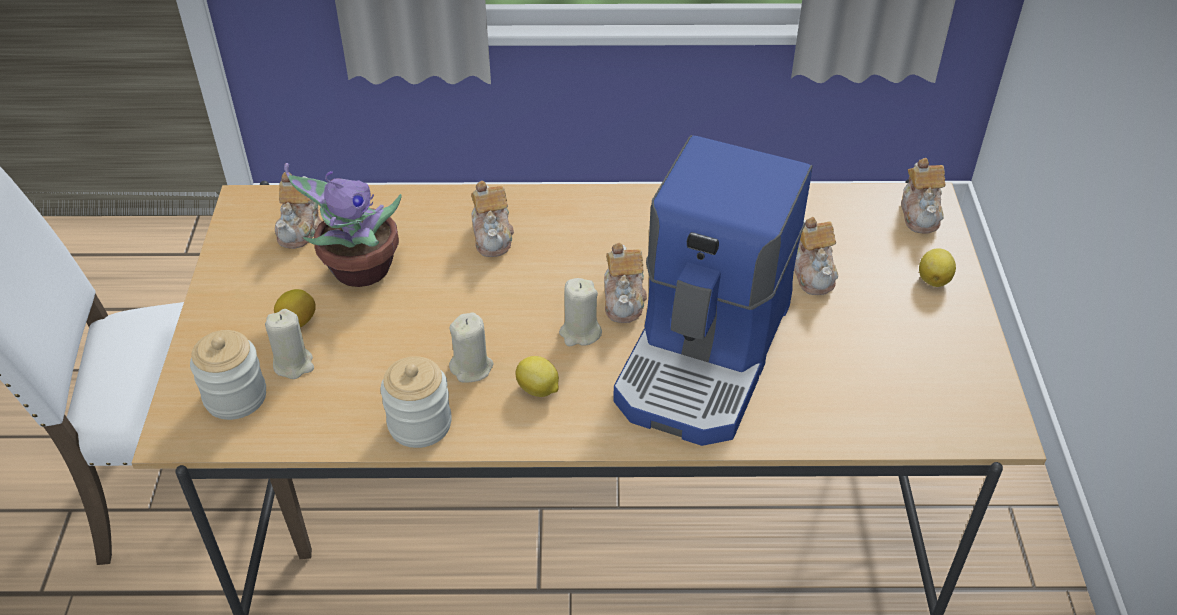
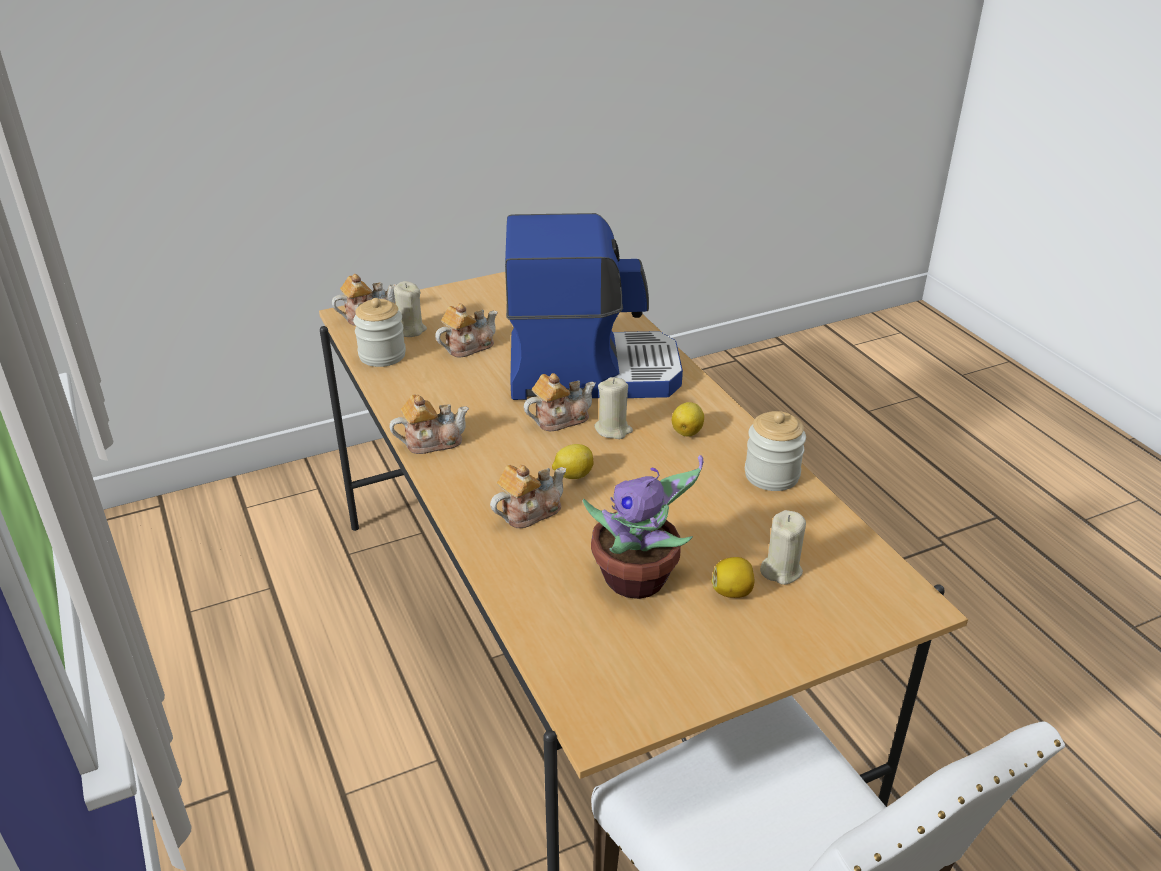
camera: 115 degrees left, 10 degrees down
(235, 397) = (847, 588): jar -> jar (382, 355)
(301, 228) = (608, 653): teapot -> teapot (431, 442)
(472, 367) = (694, 469): beige candle -> beige candle (410, 330)
(934, 279) = (443, 303): lemon -> lemon (572, 475)

